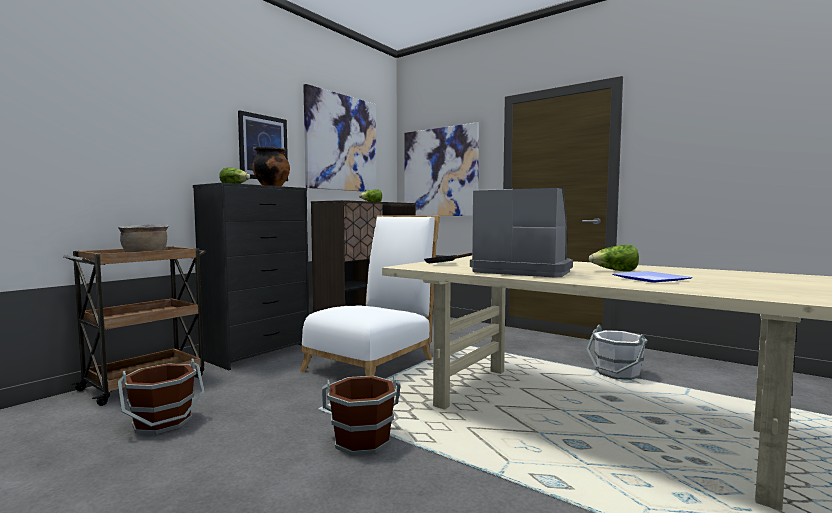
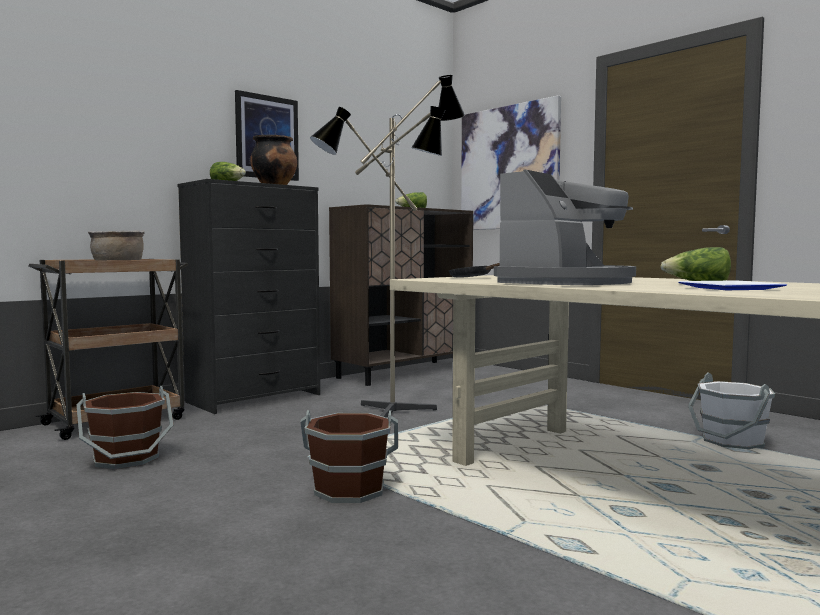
camera: 10 degrees right, 0 degrees up
(341, 143) = (372, 130): picture -> none
(375, 363) = (396, 415): white chair -> floor lamp
(522, 271) = (567, 282): coffee machine -> coffee machine turned 90 degrees clockwise

